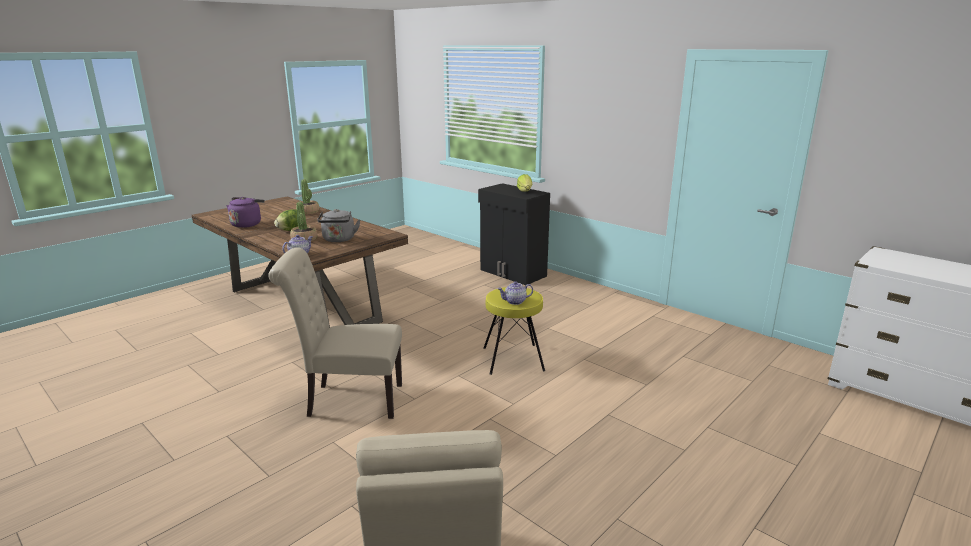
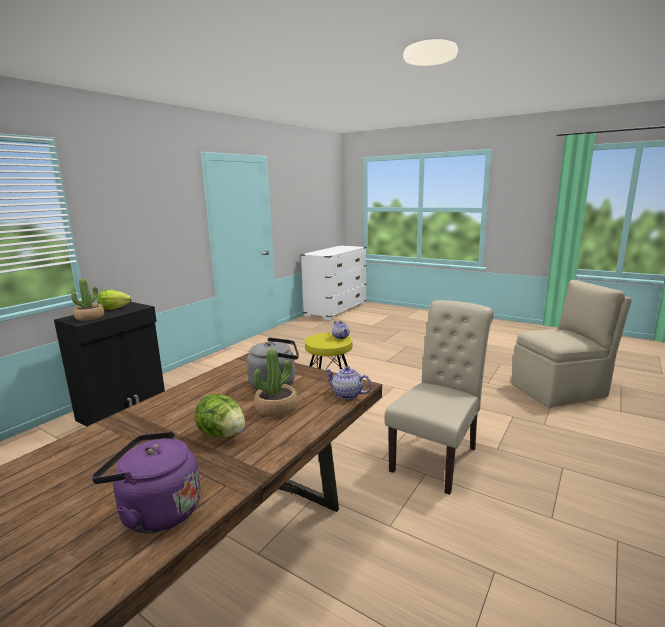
camera: 100 degrees left, 5 degrees down
(308, 212) = (76, 454): potted plant -> potted plant (90, 317)
(349, 400) = (438, 456): beige chair -> beige chair turned 135 degrees counterclockwise

